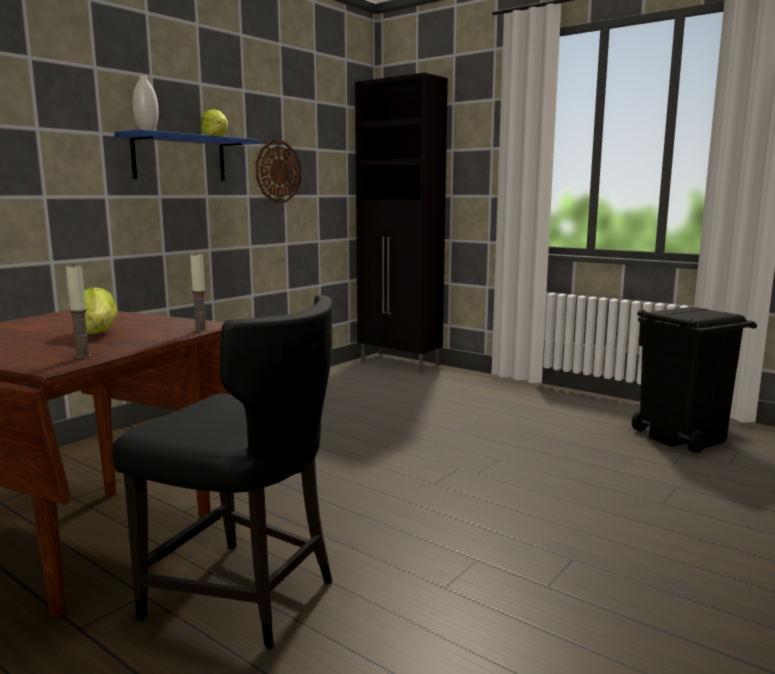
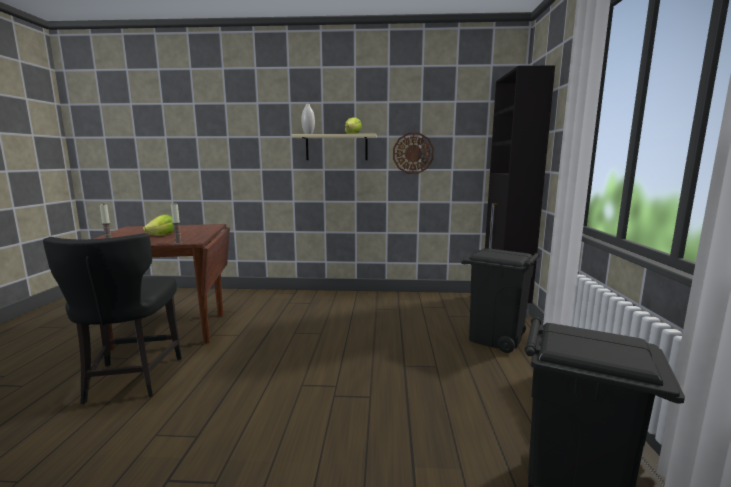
camera: 55 degrees right, 0 degrees up
(179, 158) = (336, 147): blue shelf -> beige shelf
(460, 387) = (495, 338): none -> black trash can

